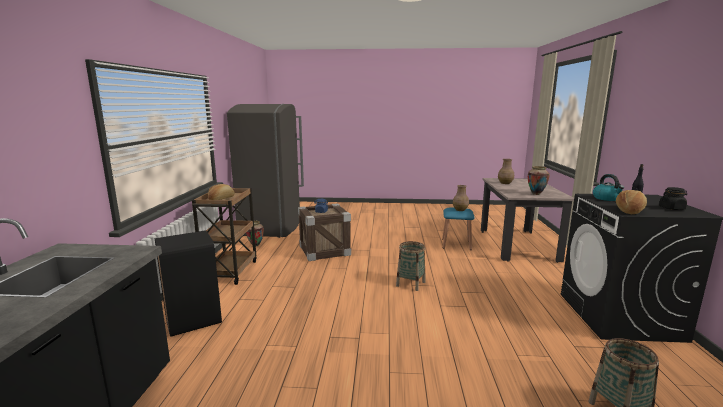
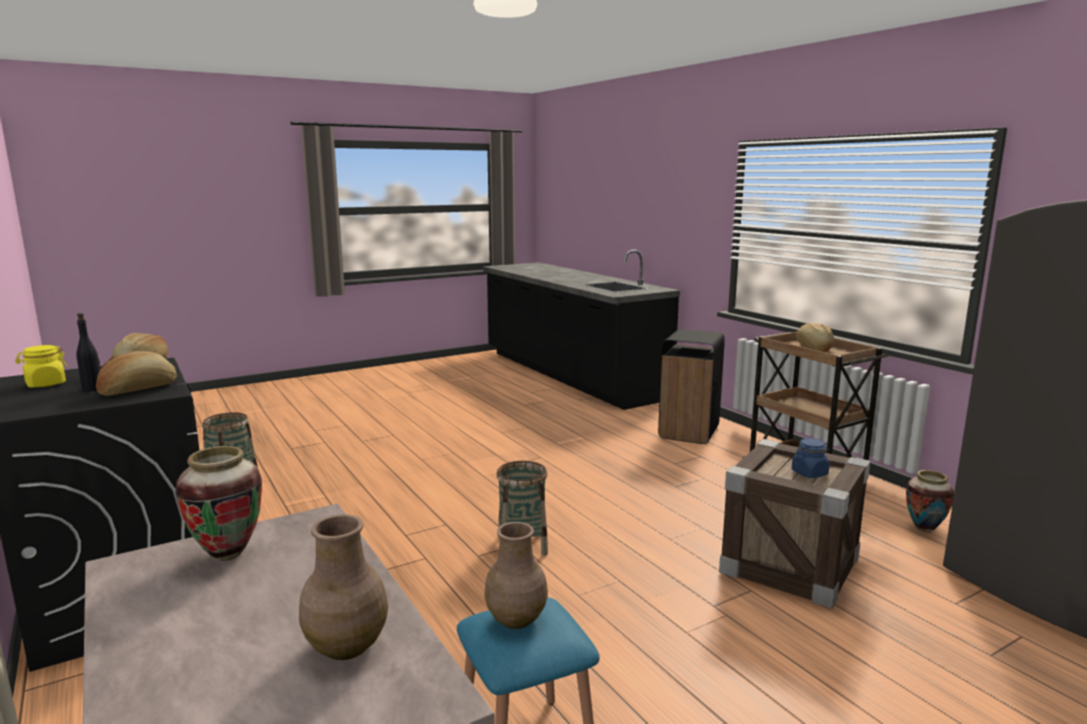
camera: 145 degrees right, 0 degrees up
(607, 198) = (138, 389): kettle -> bread
(671, 208) = (45, 384): black jar -> yellow jar

